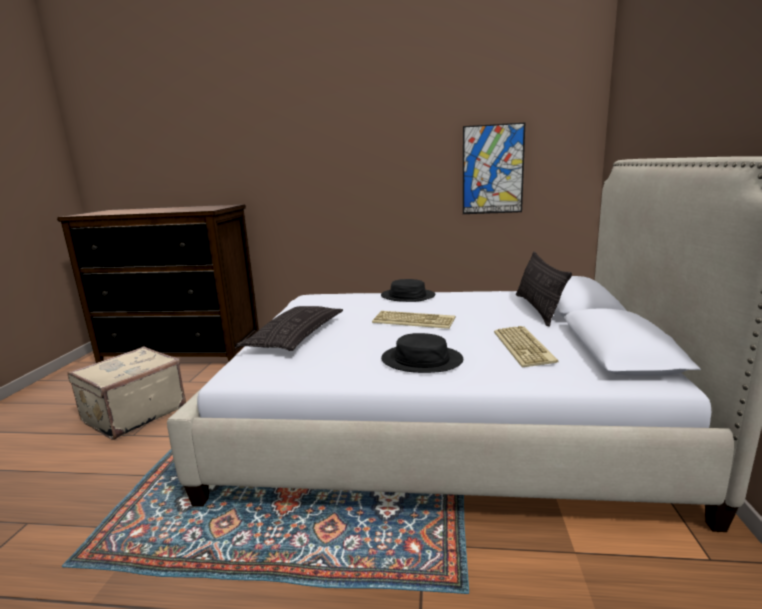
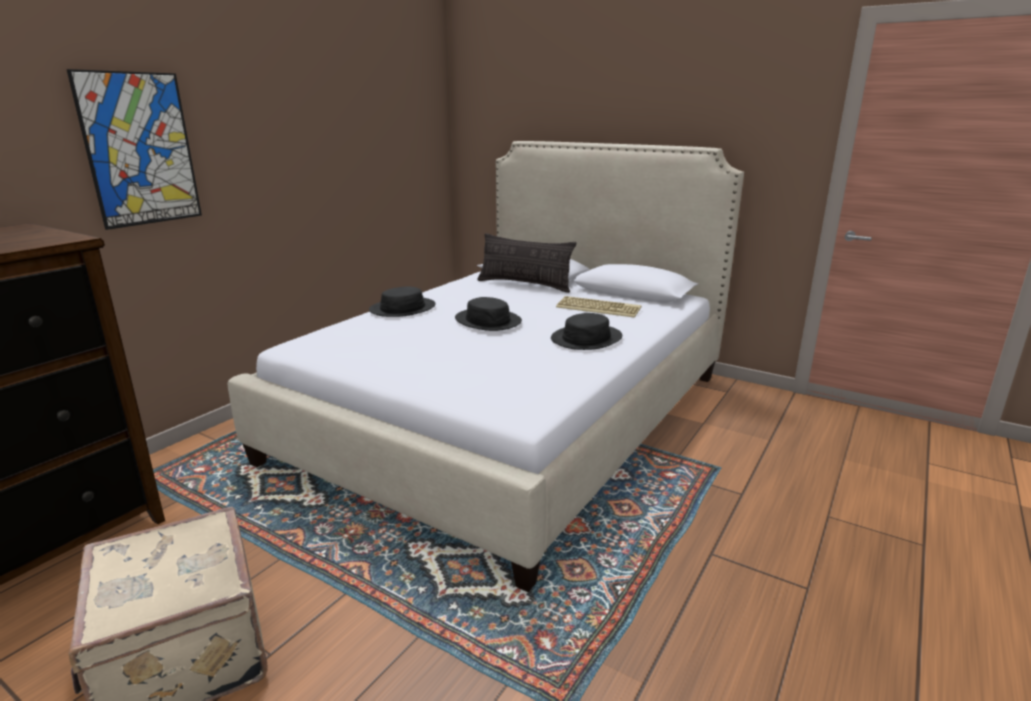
camera: 65 degrees left, 5 degrees up
(296, 336) = (444, 372): pillow -> none
(414, 320) = (488, 321): keyboard -> black hat
(492, 170) = (375, 148): picture -> picture (140, 149)

